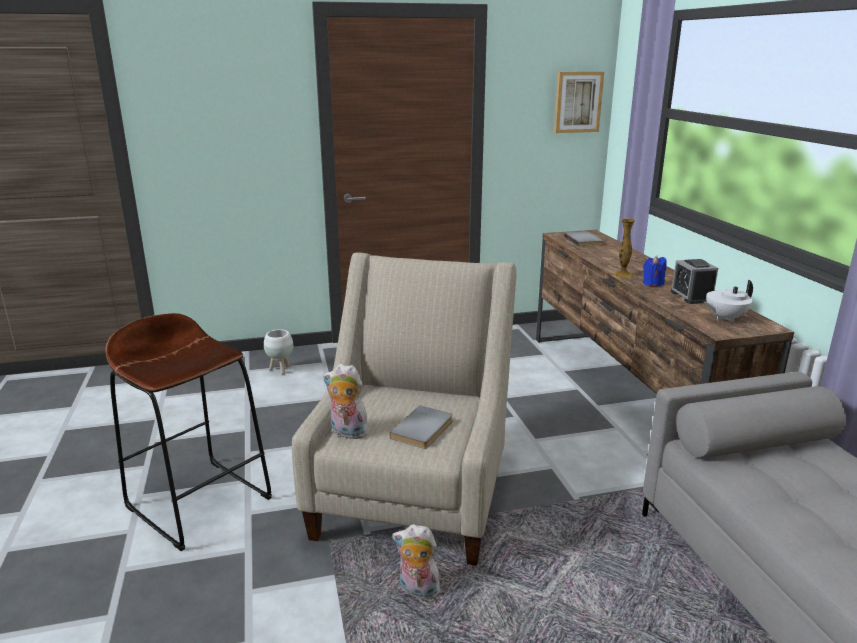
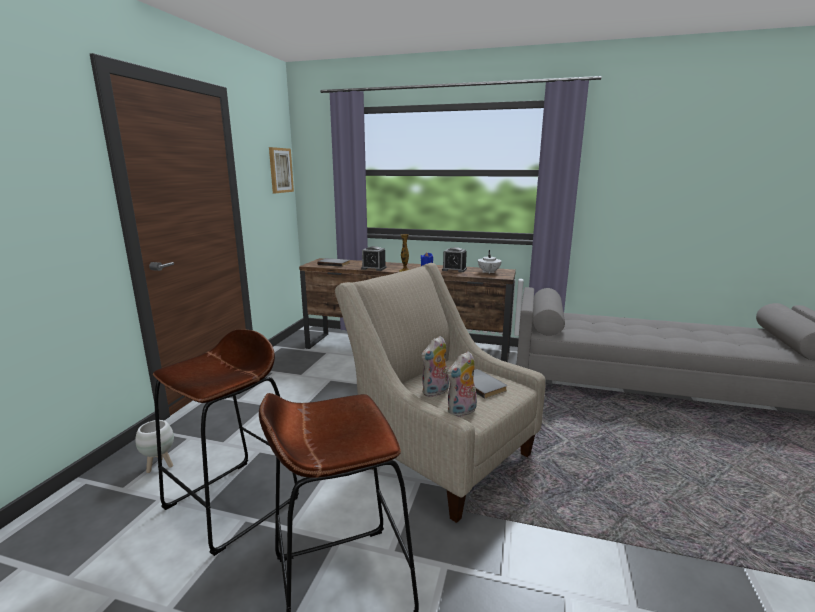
camera: 60 degrees left, 5 degrees down
(260, 416) = (233, 503): none -> brown stool
(417, 591) = (542, 486): plush toy -> plush toy (435, 392)
(601, 260) = (373, 268): none -> alarm clock

